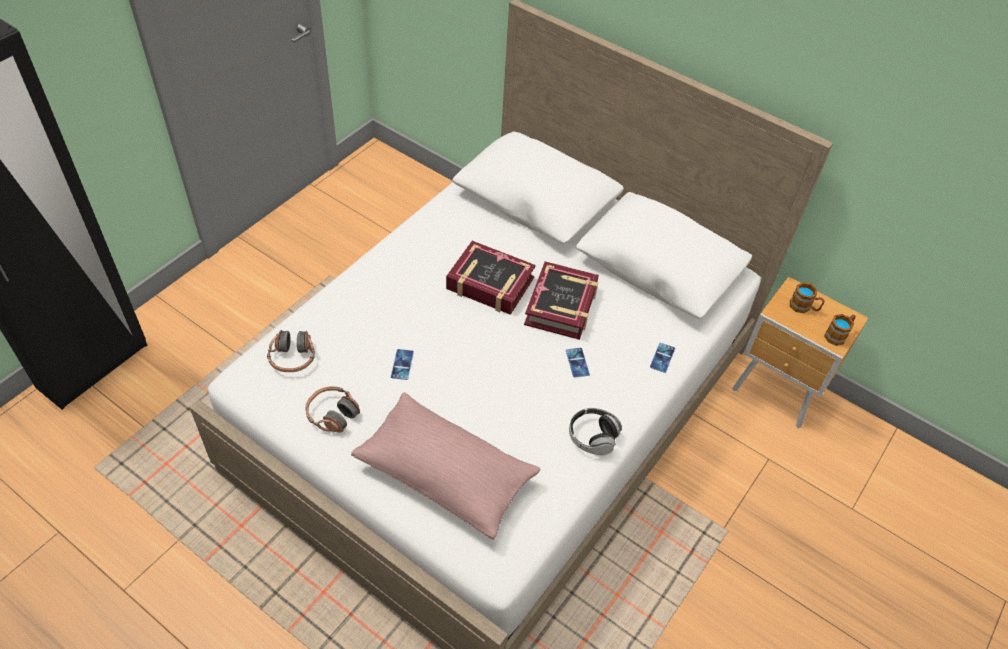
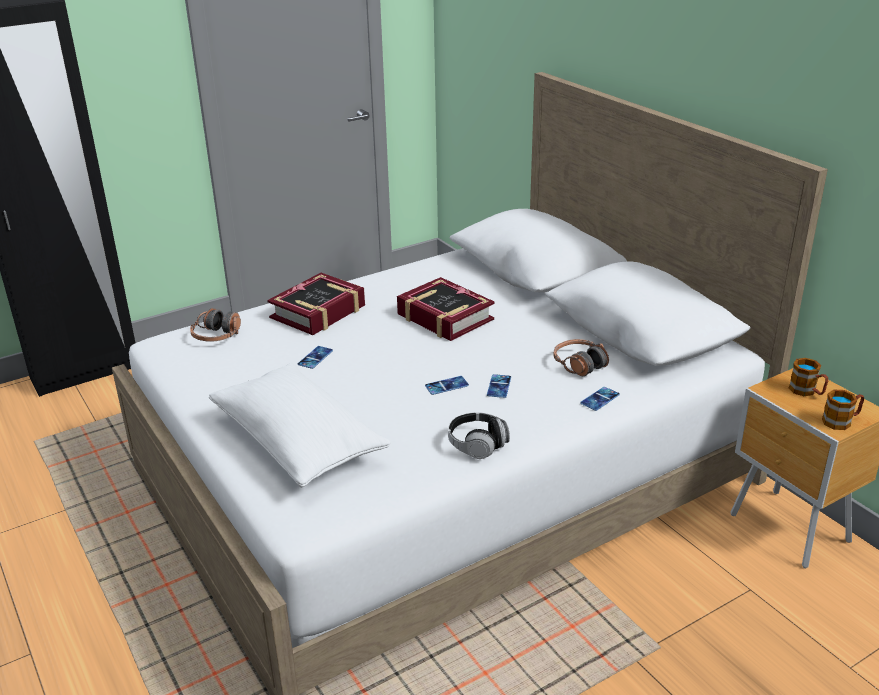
camera: 25 degrees right, 20 degrees down
(332, 414) = (222, 379): headphones -> headphones (579, 364)
(445, 474) = (298, 442): pink pillow -> white pillow
(534, 372) = (446, 386): none -> phone
(561, 306) = (510, 343): book -> book (318, 312)

